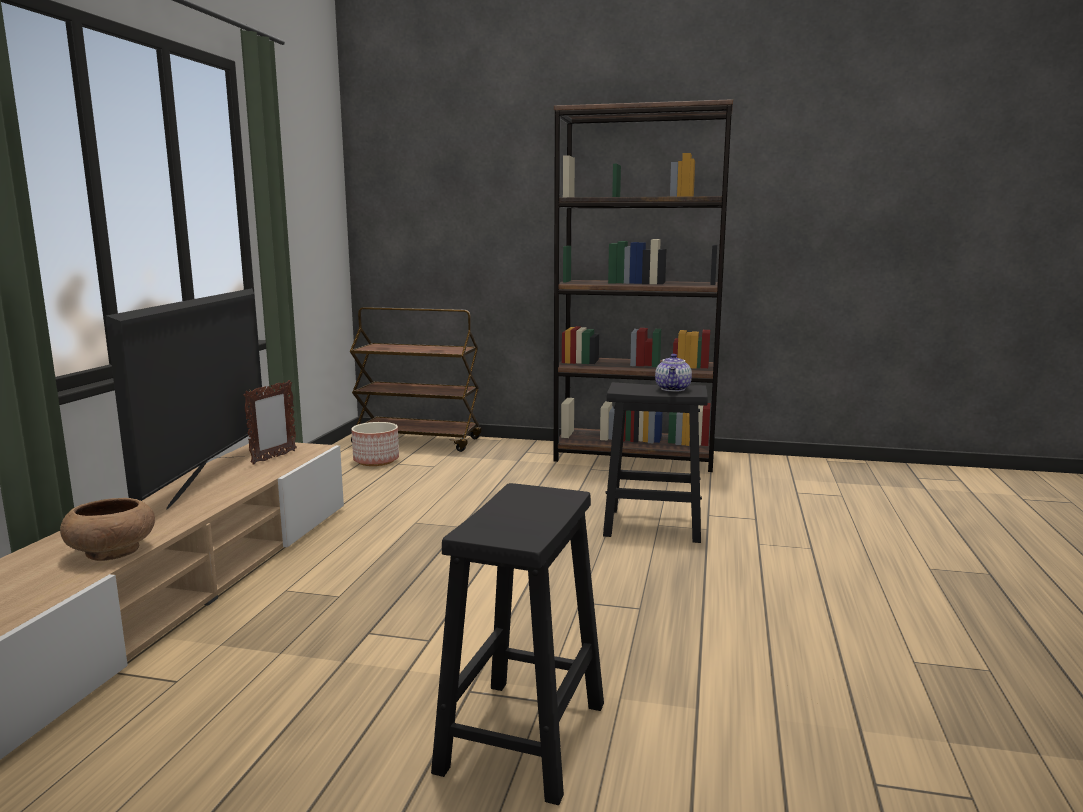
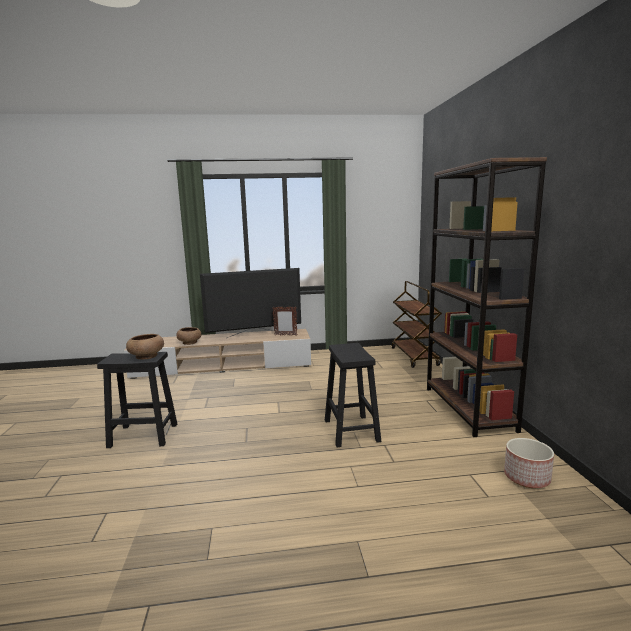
camera: 70 degrees right, 0 degrees up
(376, 460) = (375, 357): planter -> planter (527, 477)
(533, 500) = (146, 356): none -> brown bowl
(673, 389) = (354, 354): teapot -> none

